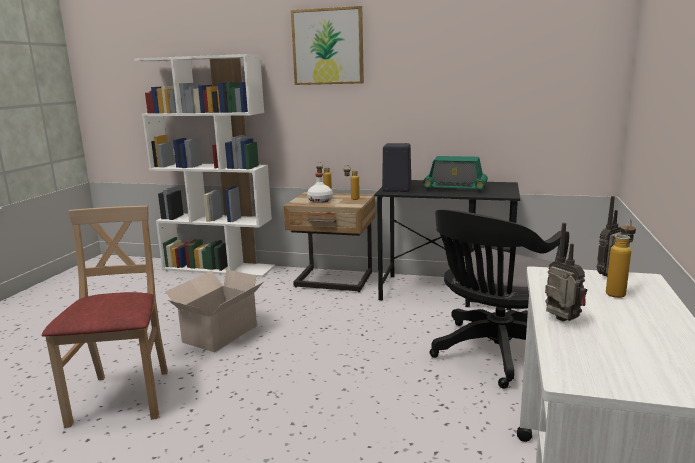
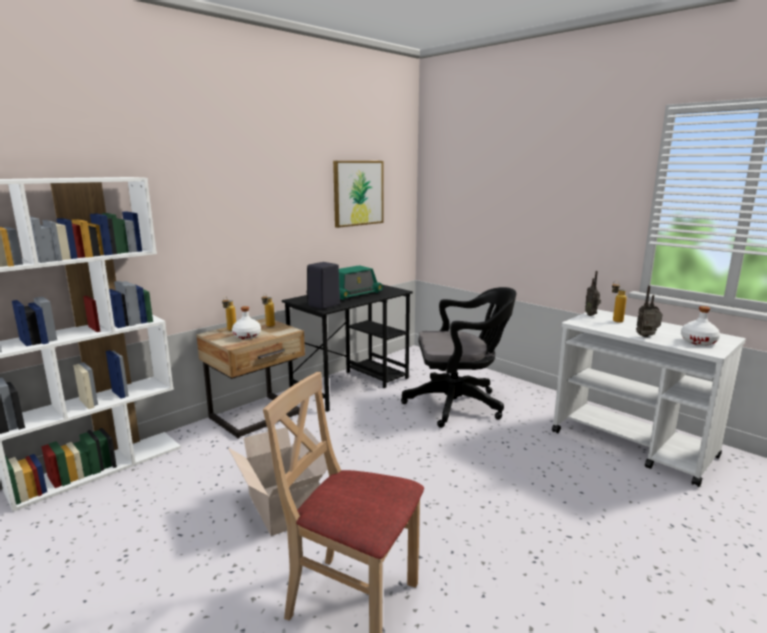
camera: 60 degrees left, 0 degrees up
(328, 46) = (212, 169): picture -> picture (358, 193)
(494, 354) = (459, 404): black office chair -> black office chair turned 75 degrees counterclockwise
(620, 363) = (698, 341): none -> white bottle

